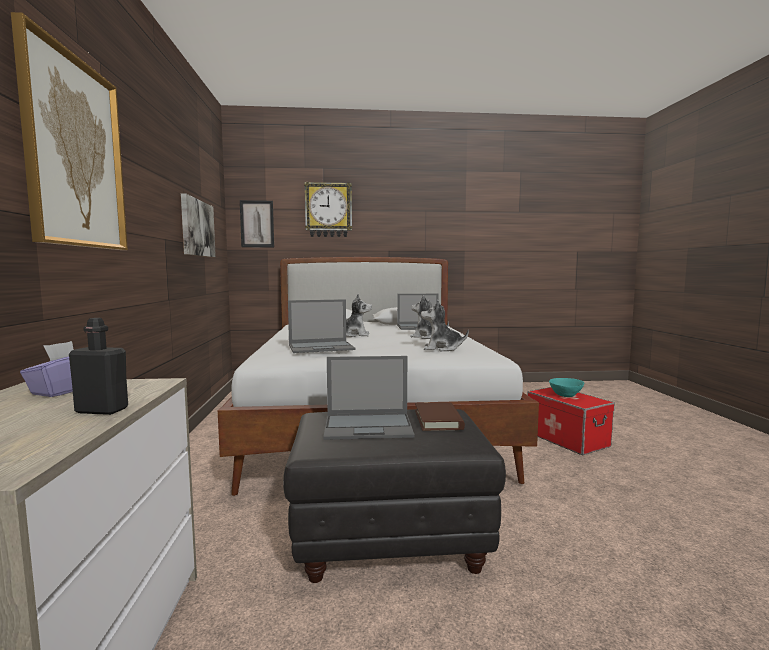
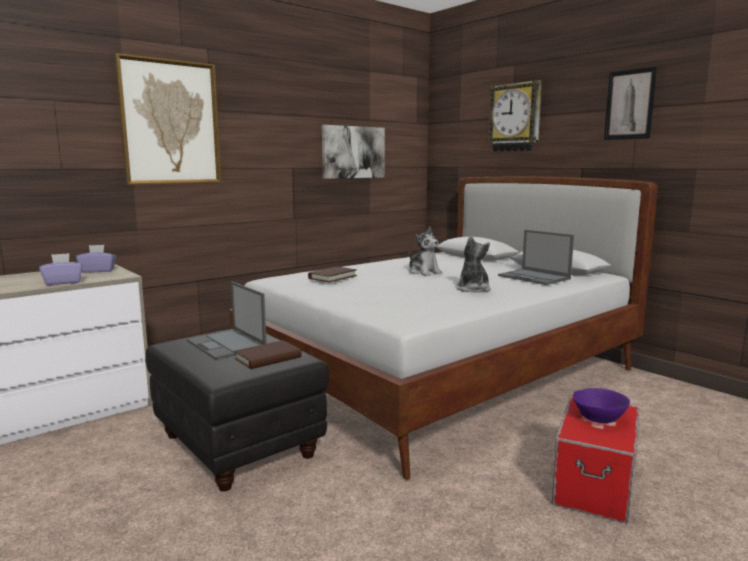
camera: 55 degrees right, 5 degrees up
(102, 410) = (63, 282): black bottle -> purple tissue box
(257, 224) = (450, 138): picture -> picture (629, 104)
(322, 347) = (332, 277): laptop -> brown book
(442, 349) = (415, 302): plush toy -> none
(565, 395) = (599, 418): turquoise bowl -> purple bowl

